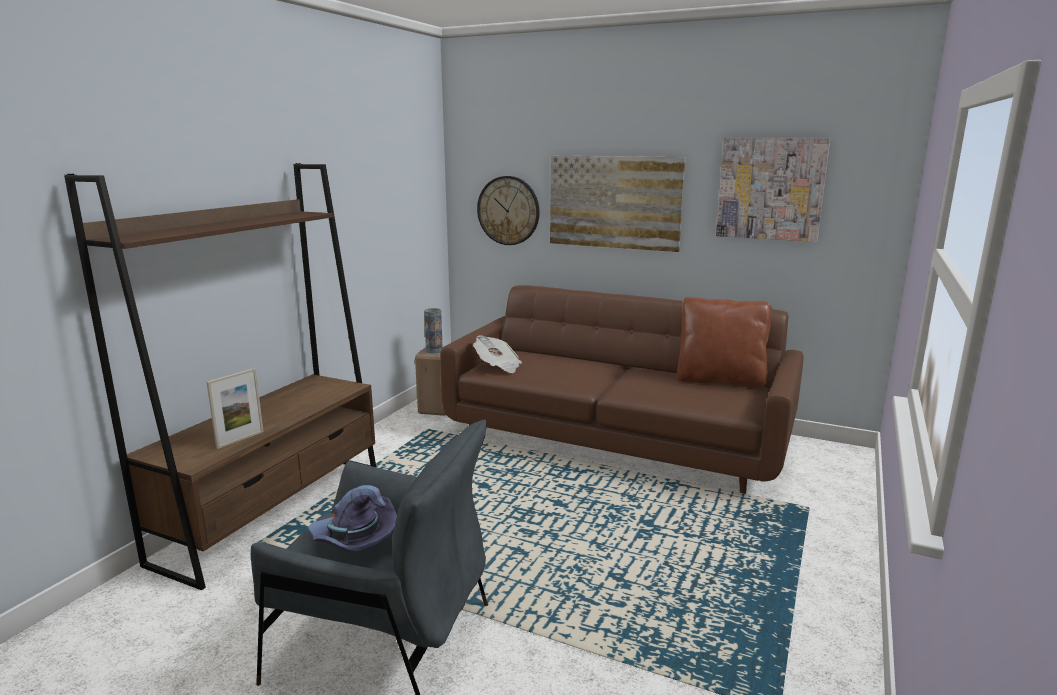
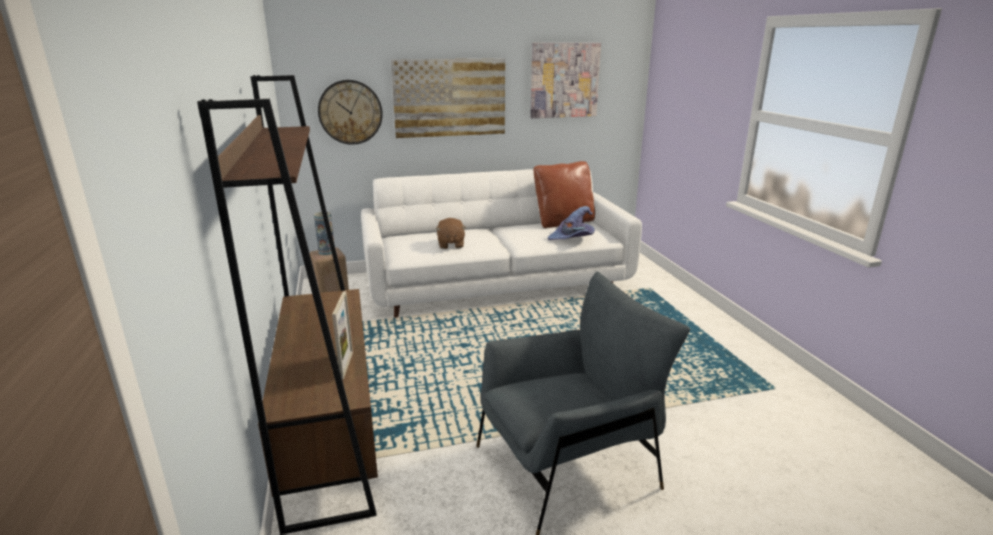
camera: 40 degrees left, 5 degrees up
(353, 540) = (556, 393): purple hat -> purple hat (572, 237)
(498, 366) = (411, 250): newspaper -> none
(543, 371) = (450, 245): none -> brown plush toy
(617, 437) = (496, 283): brown sofa -> white sofa

